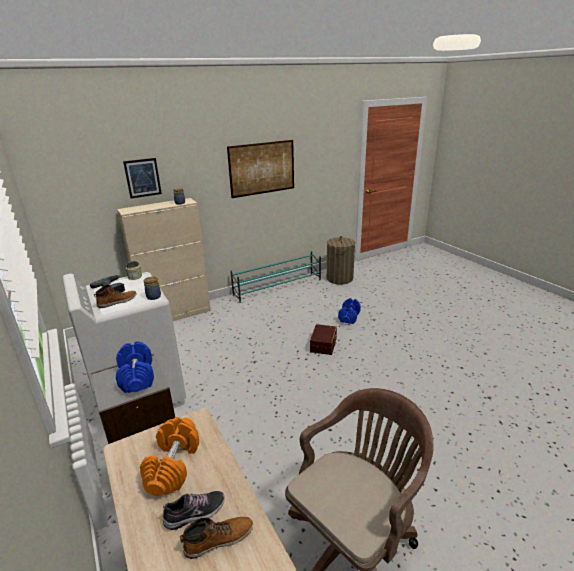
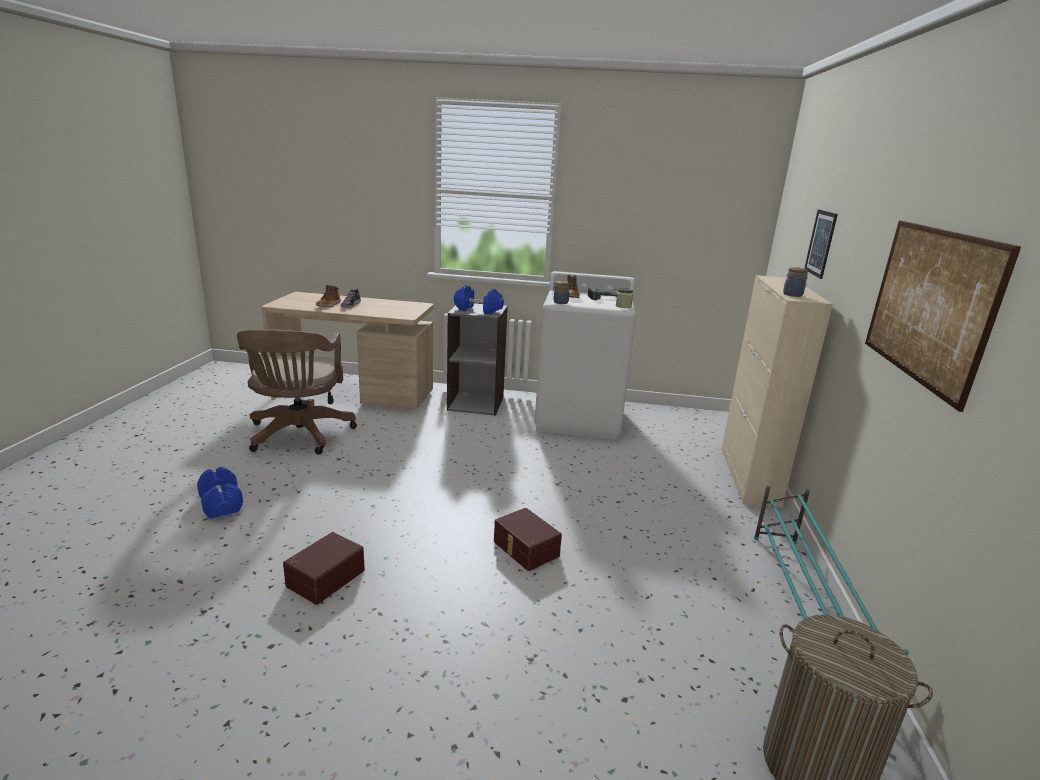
camera: 125 degrees right, 5 degrees down
(173, 465) = (387, 308): orange dumbbell -> none
(349, 317) = (578, 631): blue dumbbell -> blue dumbbell (221, 504)
(423, 382) = (324, 577): none -> brown storage box

